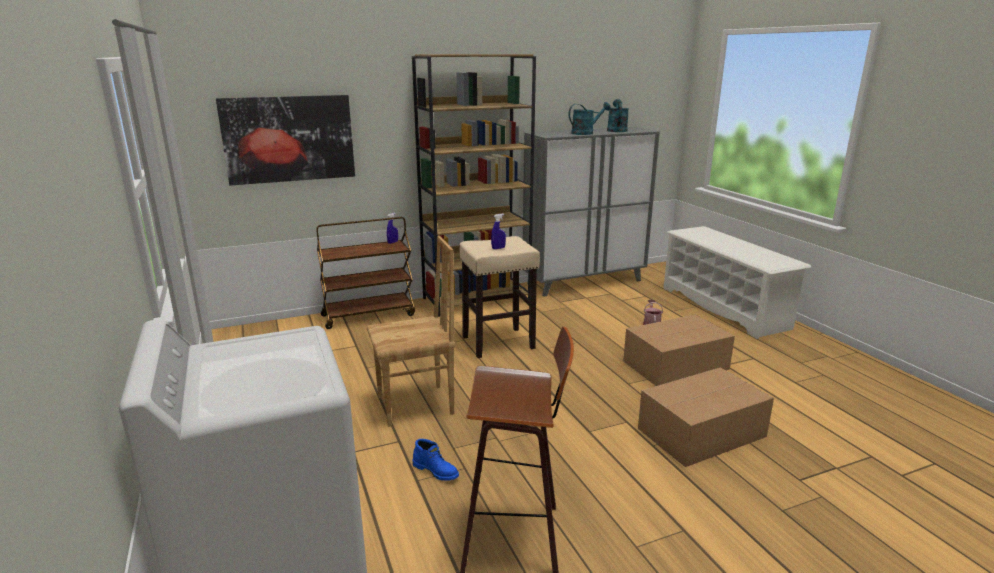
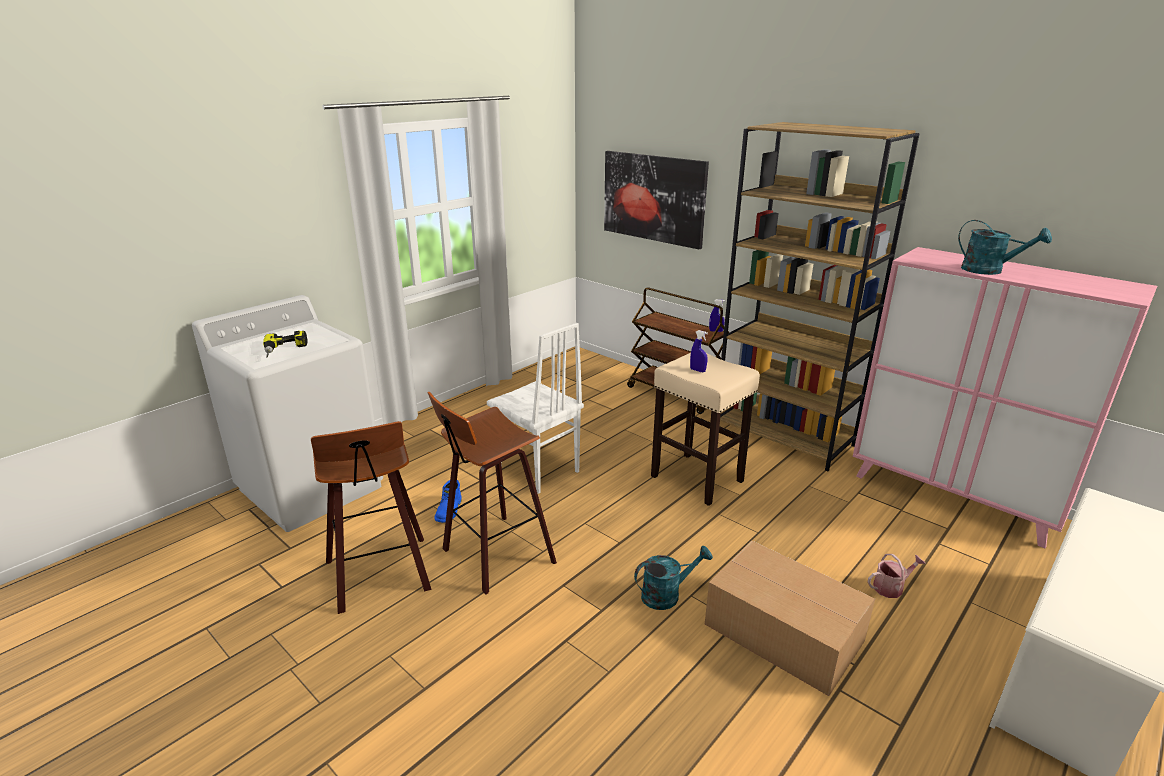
camera: 65 degrees right, 5 degrees up
(289, 368) = (285, 349): none -> power drill
(416, 406) = (537, 471): brown chair -> white chair
(529, 457) = (494, 556): none -> stool
(584, 282) = (953, 497): grey cabinet -> pink cabinet
(616, 130) = (1074, 281): turquoise watering can -> turquoise watering can (667, 594)
(703, 432) = (622, 684): cardboard box -> none

